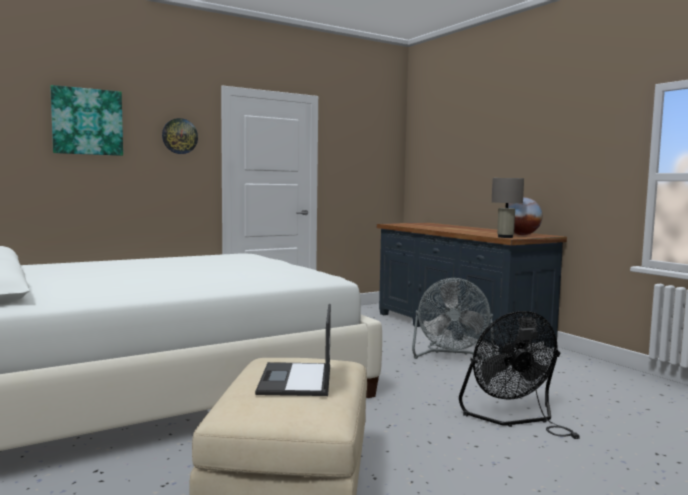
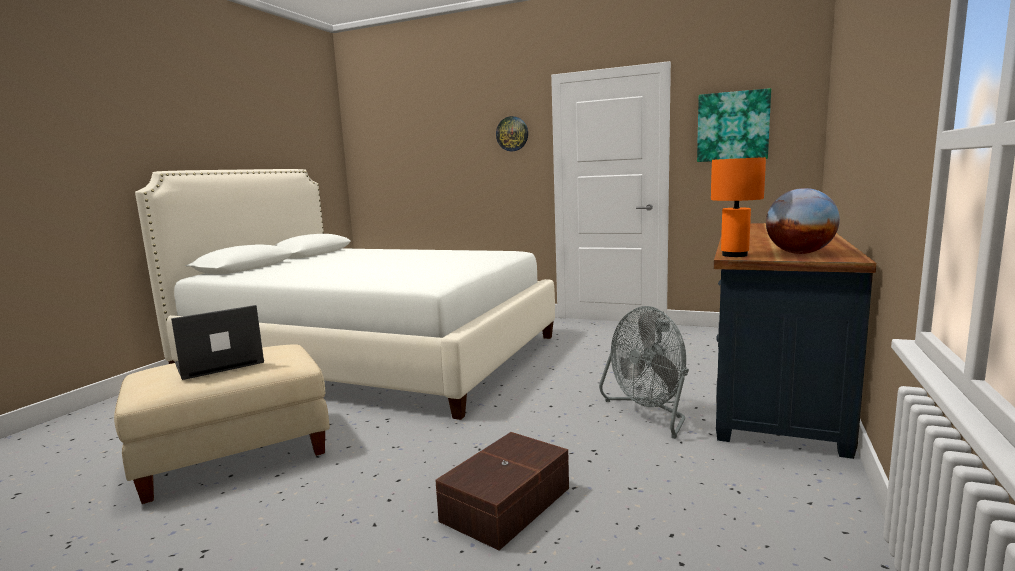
camera: 55 degrees right, 5 degrees up
(87, 121) = (440, 131): picture -> picture (732, 126)
(505, 237) = (735, 255): grey table lamp -> orange table lamp
(521, 417) = (504, 504): black fan -> brown storage box

